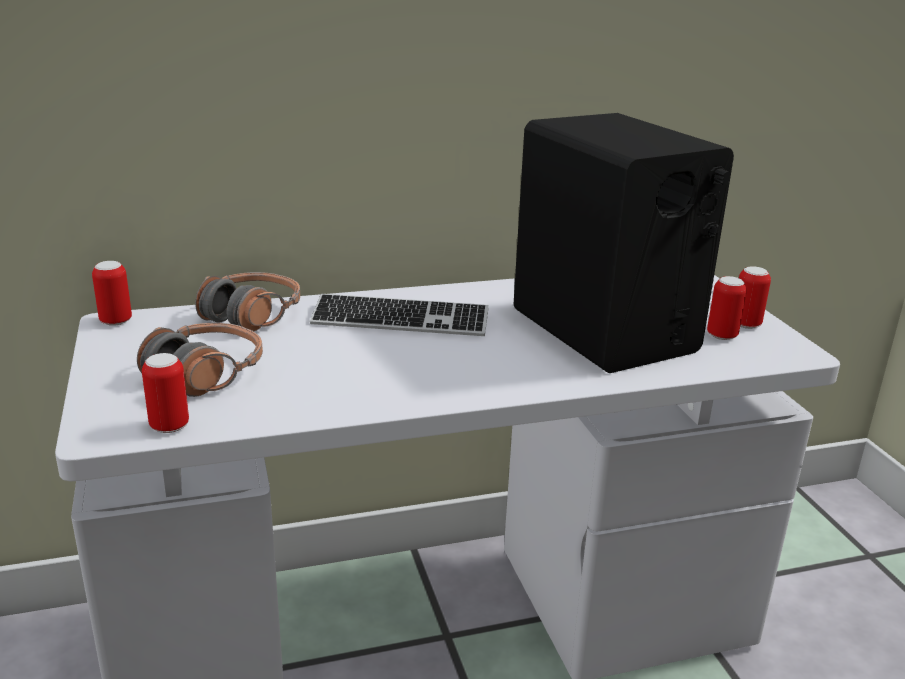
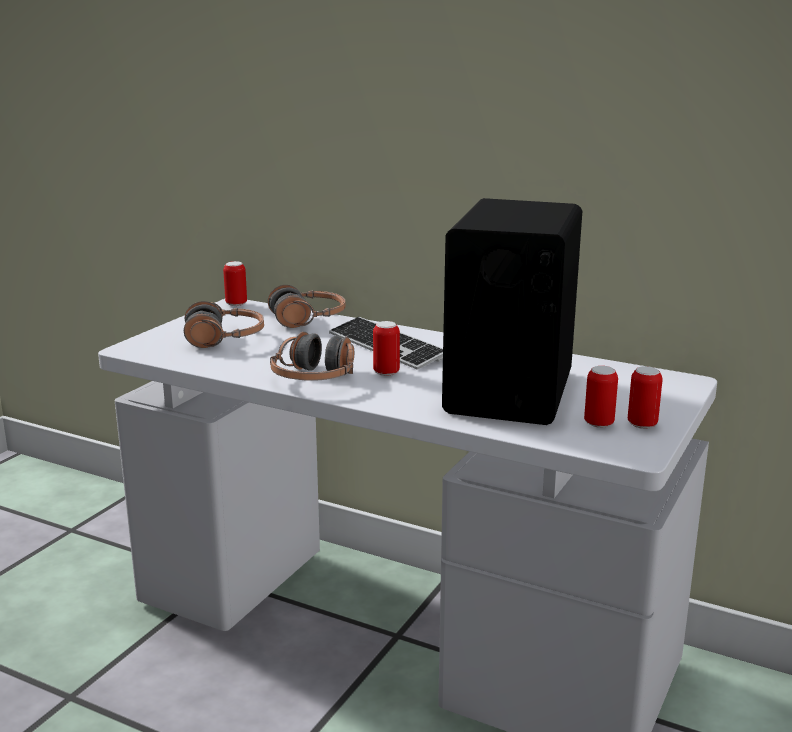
camera: 45 degrees right, 5 degrees down
(169, 426) = (162, 355): can -> can (386, 372)
(413, 385) = (314, 378): none -> headphones

